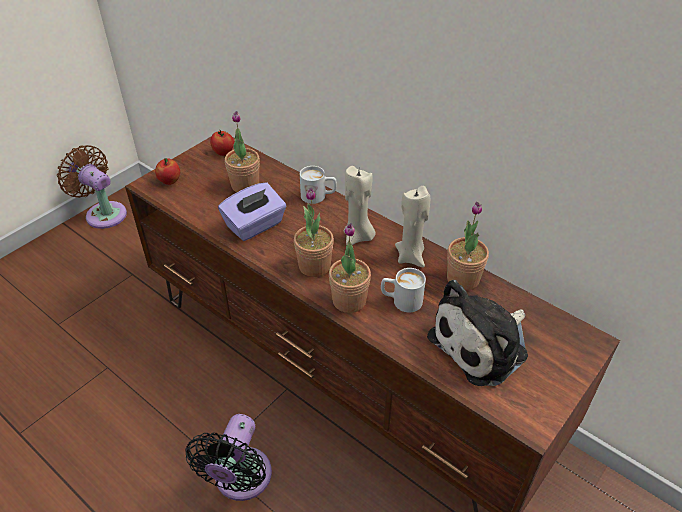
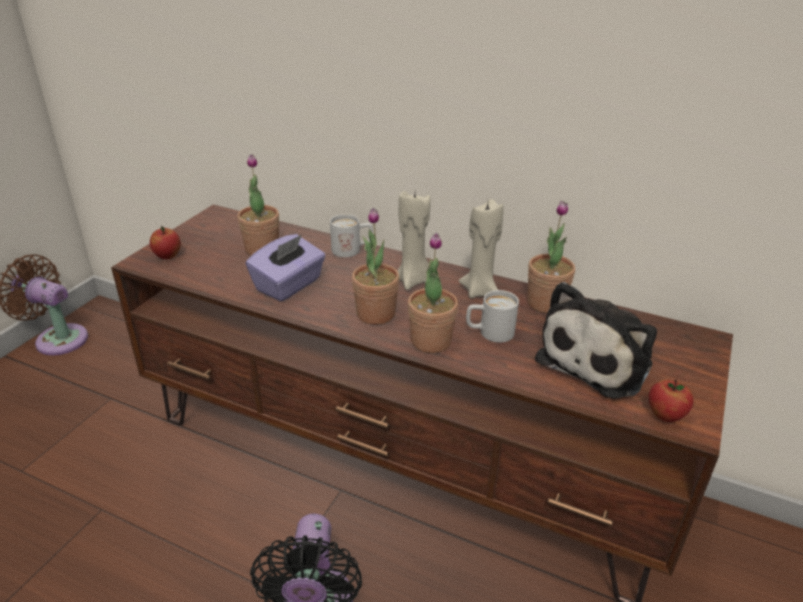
camera: 15 degrees left, 10 degrees down
(223, 152) = (224, 223): apple -> apple (665, 415)

